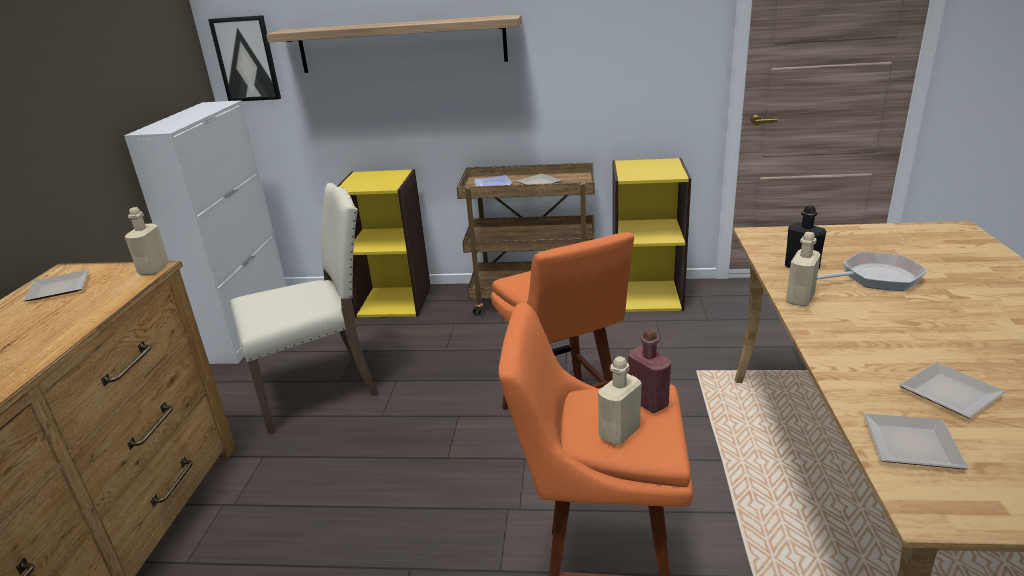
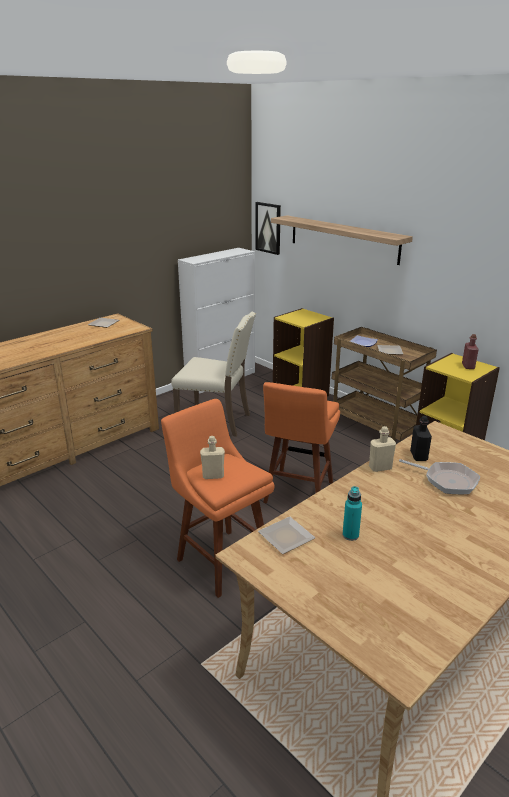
camera: 40 degrees right, 0 degrees up
(154, 269) = (139, 328): beige bottle -> none
(648, 402) = (244, 472): red bottle -> red bottle (468, 366)
(949, 391) = (350, 535): plate -> turquoise bottle

